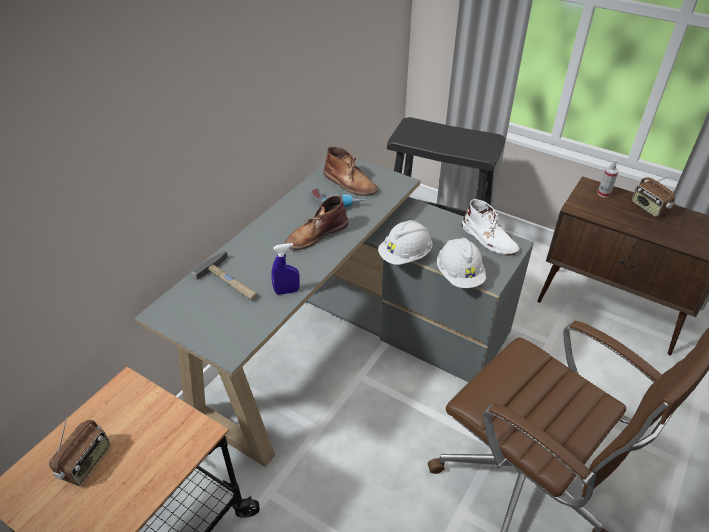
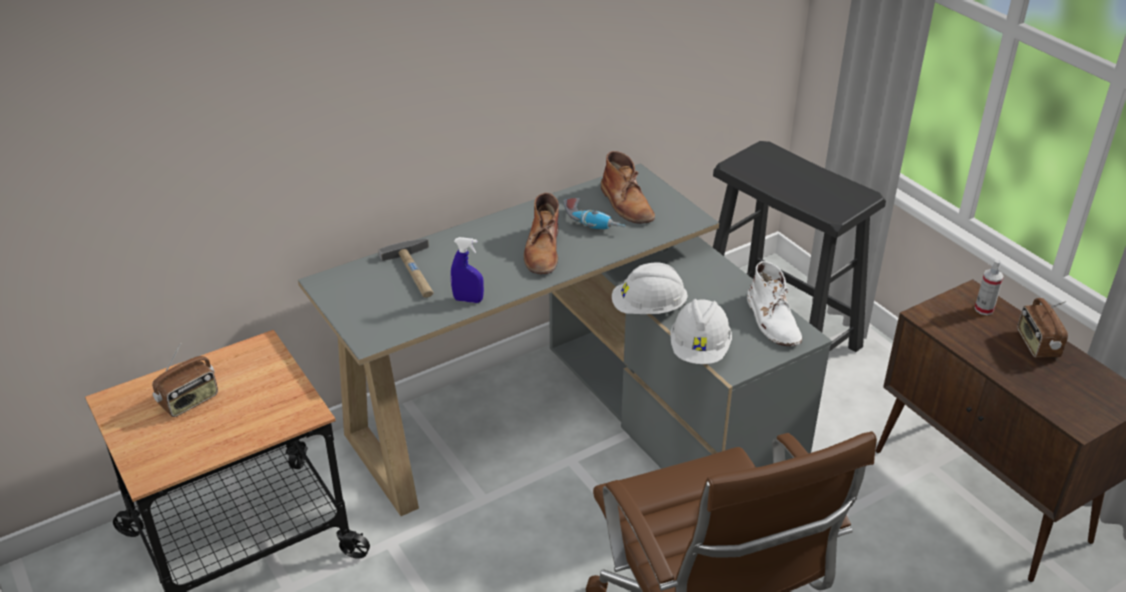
camera: 25 degrees right, 5 degrees down
(316, 234) = (542, 250): brown boot -> brown boot turned 75 degrees counterclockwise

